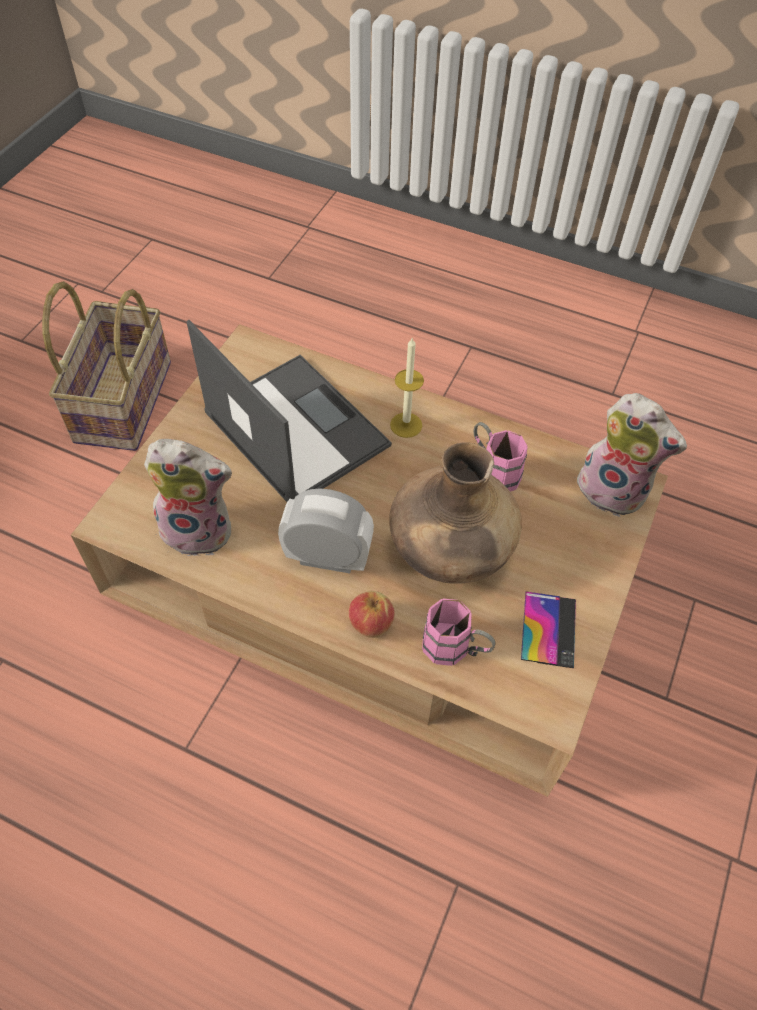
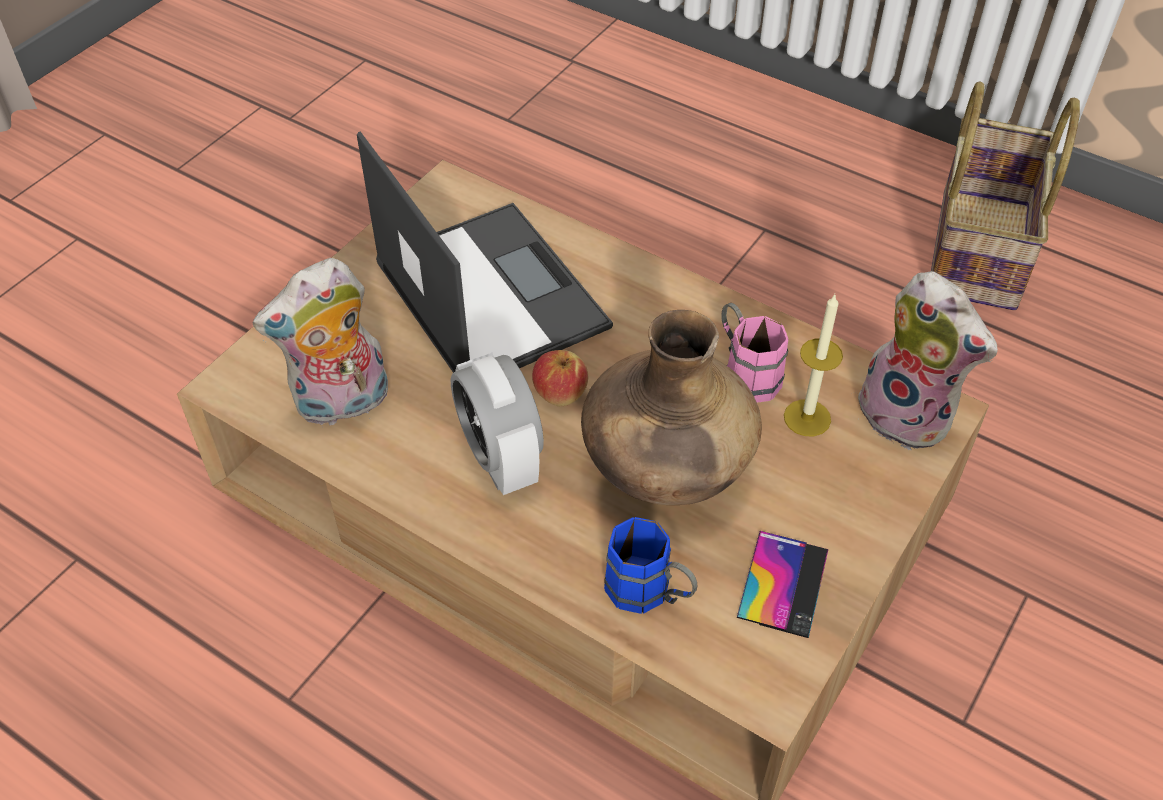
camera: 10 degrees right, 5 degrees down
(122, 401) = (289, 254): basket -> basket (975, 248)
(200, 529) = (342, 404): plush toy -> plush toy turned 135 degrees clockwise
(327, 558) = (500, 459): alarm clock -> alarm clock turned 135 degrees counterclockwise
(371, 622) = (542, 546): apple -> apple (560, 392)
(406, 425) = (637, 304): candle -> candle (807, 418)
(455, 649) = (650, 593): pink mug -> blue mug

